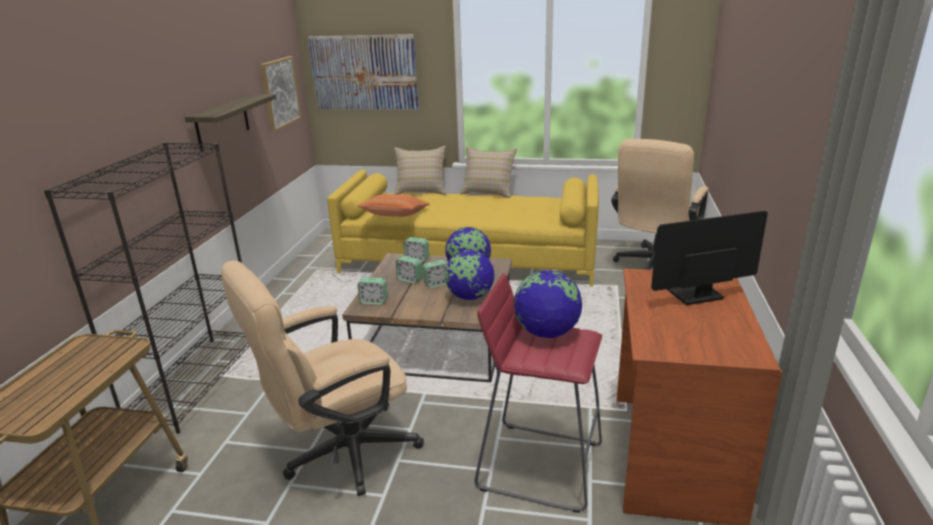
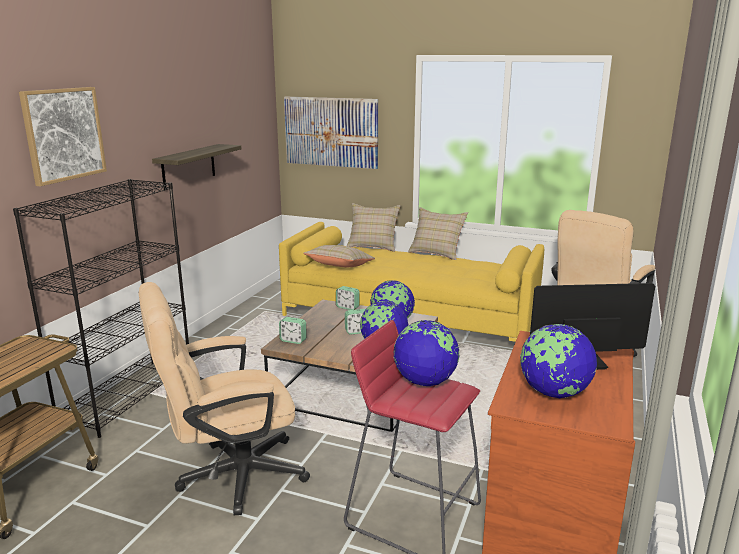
camera: 10 degrees right, 5 degrees down
(280, 93) = (250, 145): picture -> picture (64, 134)
(395, 216) = (339, 267): orange pillow -> beige pillow
(409, 279) = (333, 325): alarm clock -> none
(686, 330) = (554, 393): none -> globe

